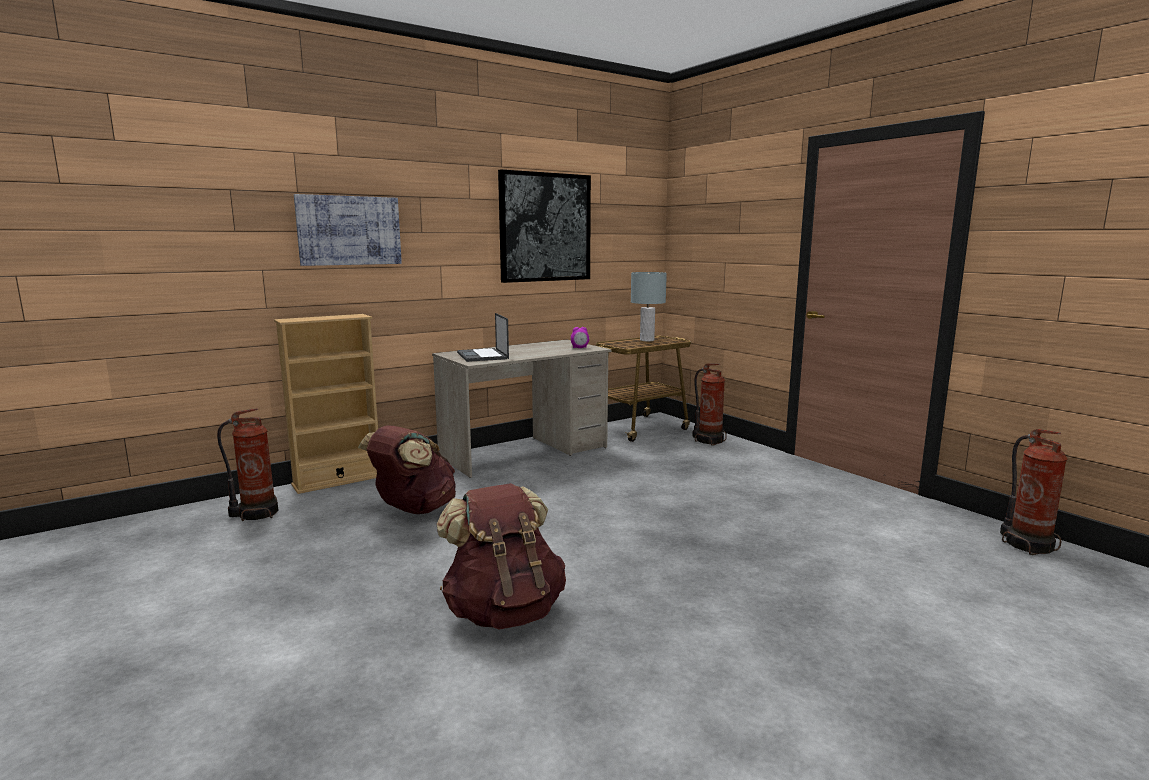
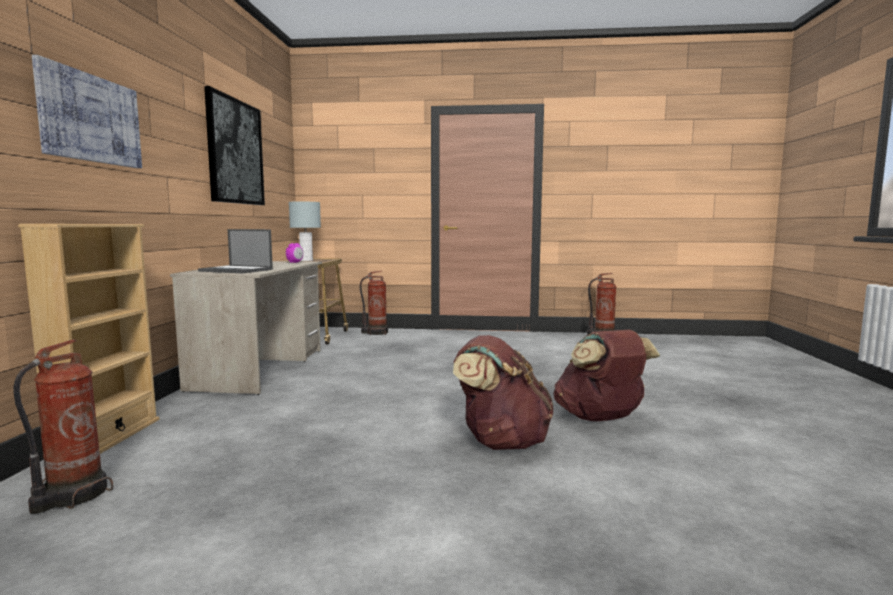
camera: 50 degrees left, 5 degrees down
(413, 509) = (267, 426): brown backpack -> brown backpack (600, 418)

